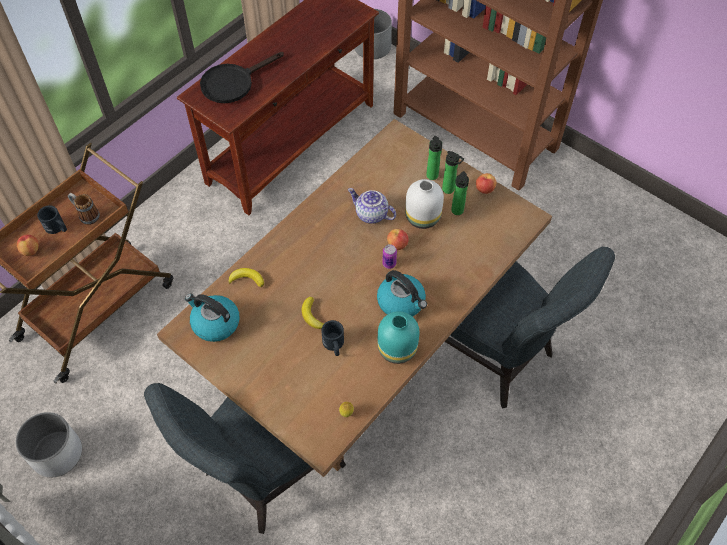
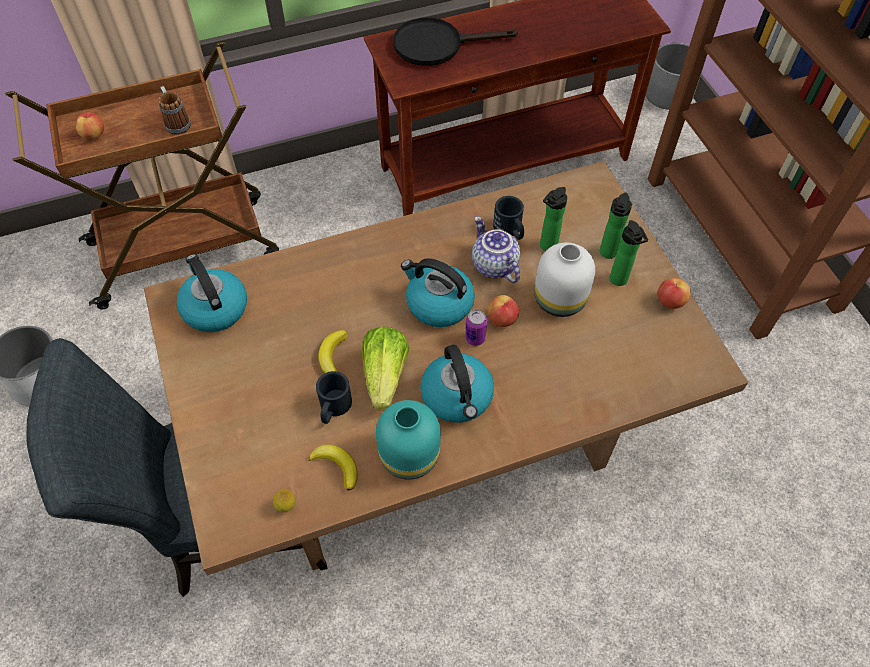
camera: 30 degrees right, 0 degrees up
(57, 228) = (138, 123): black mug -> black mug (510, 230)
(247, 279) = (288, 273): banana -> banana (337, 466)
(351, 311) = (385, 375): none -> lettuce
(353, 253) = (438, 304): none -> kettle
(457, 212) = (611, 314): bottle -> bottle (546, 247)
(496, 356) = (599, 535): grey chair -> none

